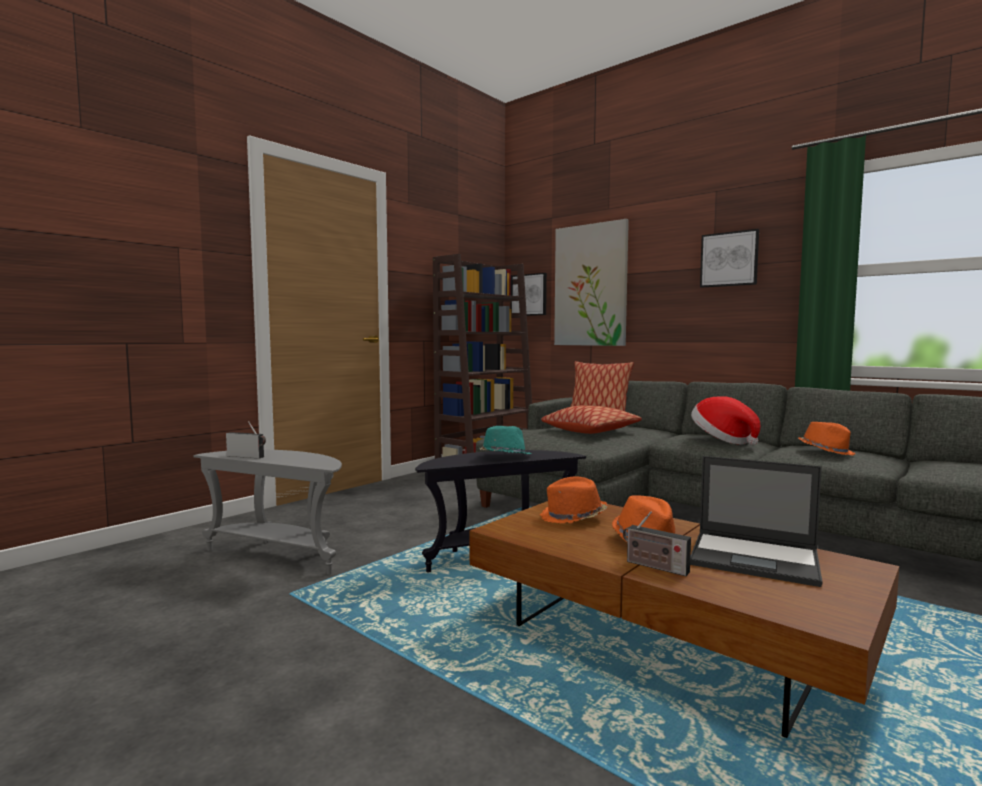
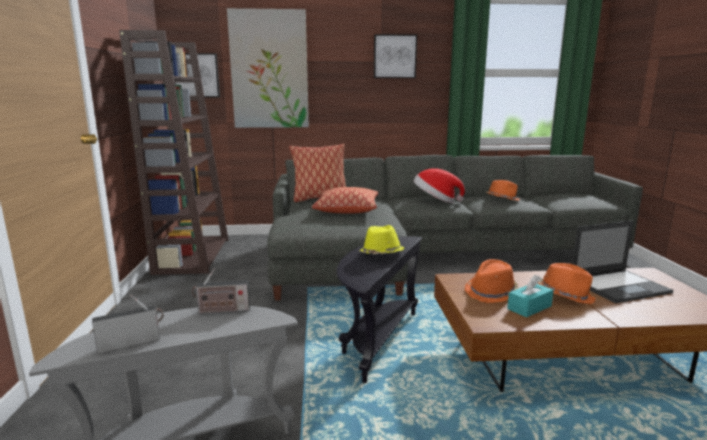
camera: 45 degrees left, 10 degrees up
(504, 457) = (381, 254): turquoise hat -> yellow hat
(574, 535) = (529, 307): none -> turquoise tissue box
(654, 566) = (610, 312): radio -> radio (222, 310)

